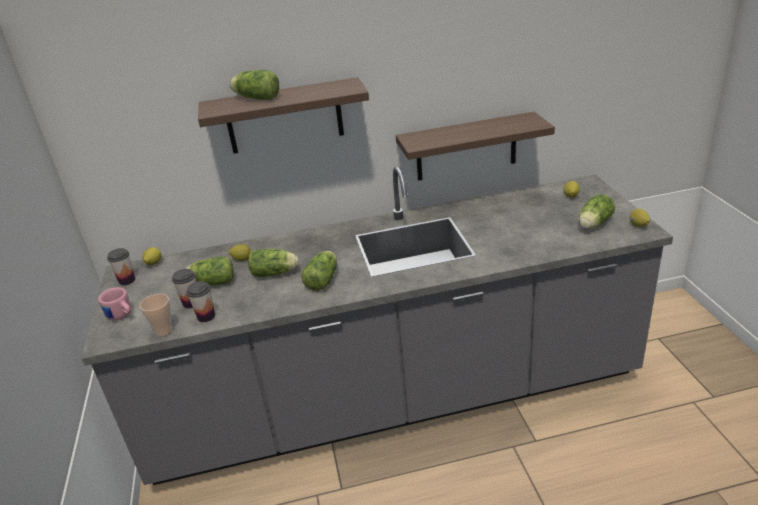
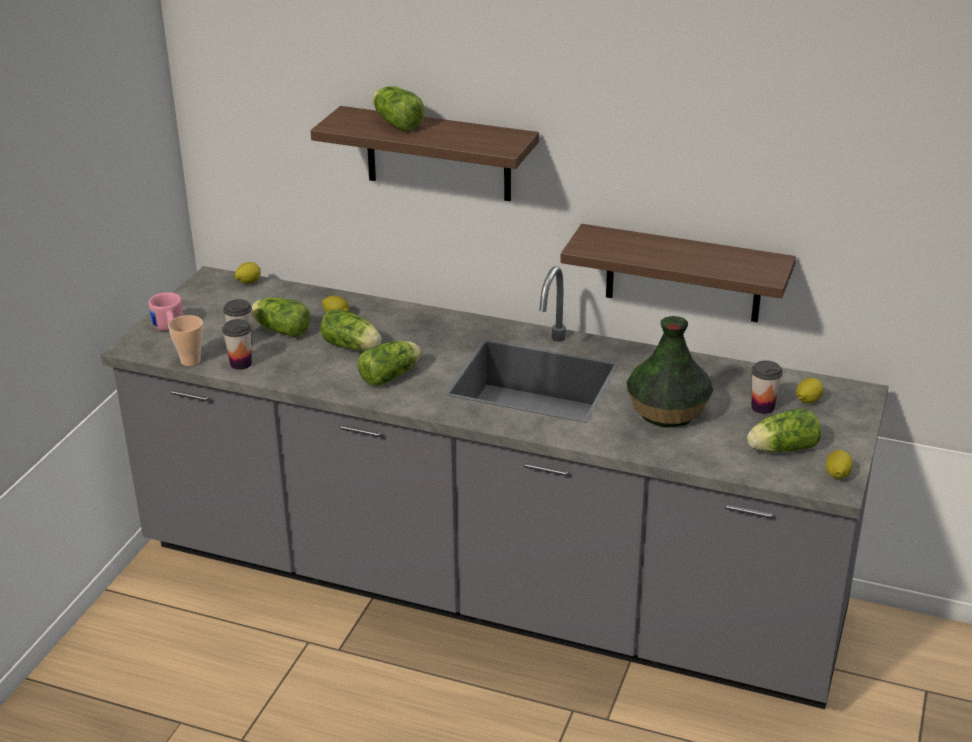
camera: 30 degrees right, 0 degrees up
(127, 280) = (207, 291): cup -> cup (762, 407)
(510, 231) = (666, 411): none -> vase

